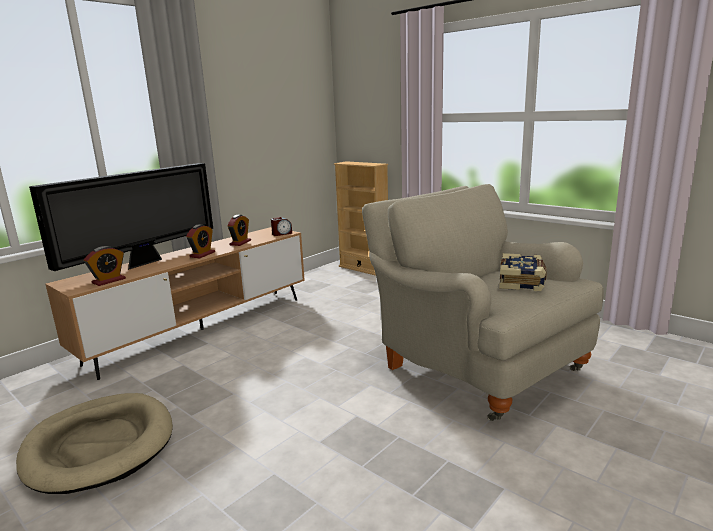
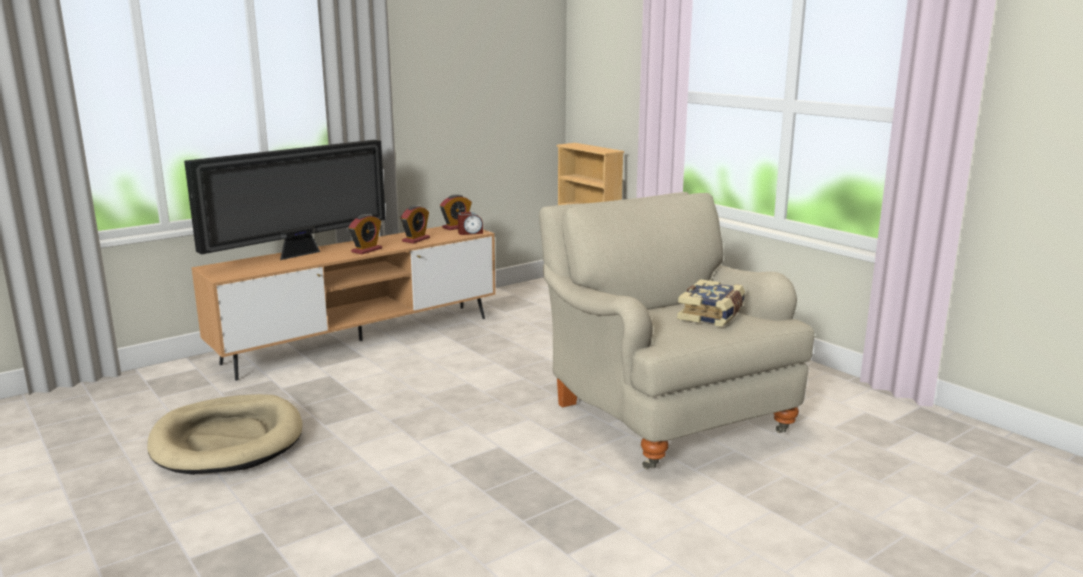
camera: 10 degrees right, 0 degrees up
(109, 281) = (257, 270): alarm clock -> alarm clock (456, 227)

